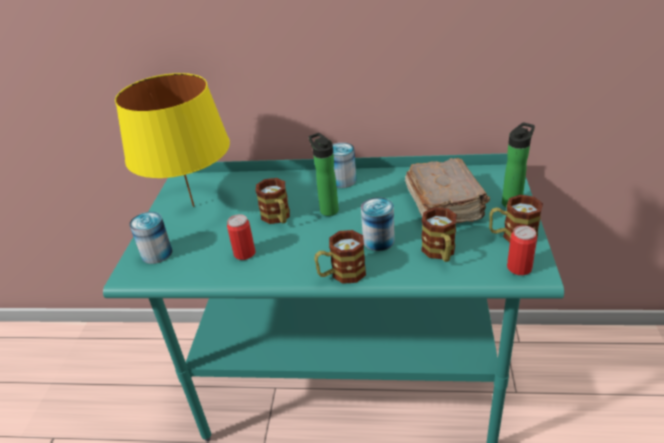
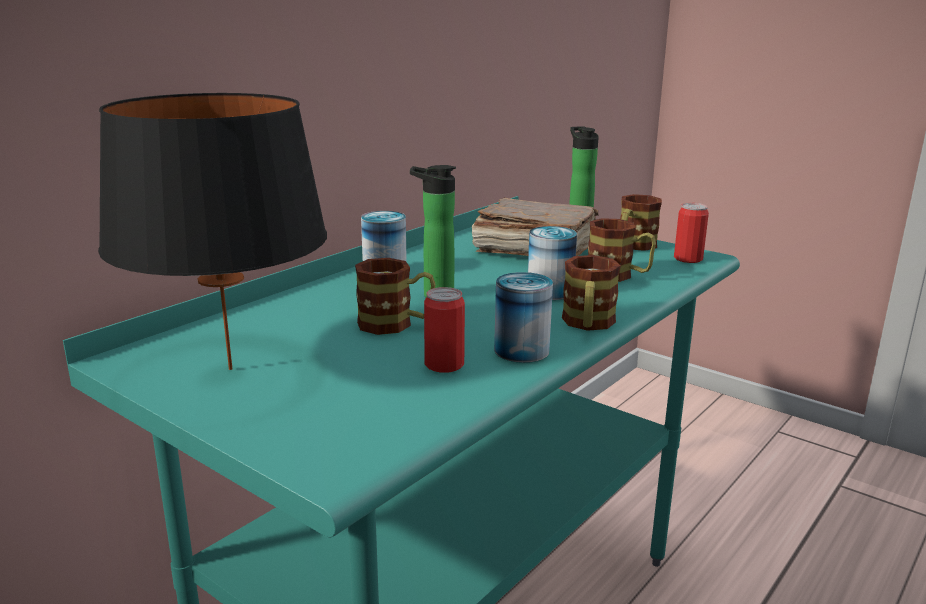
camera: 60 degrees left, 15 degrees down
(157, 253) = (314, 430): can -> can (521, 350)
(193, 206) = (231, 369): yellow table lamp -> black table lamp

